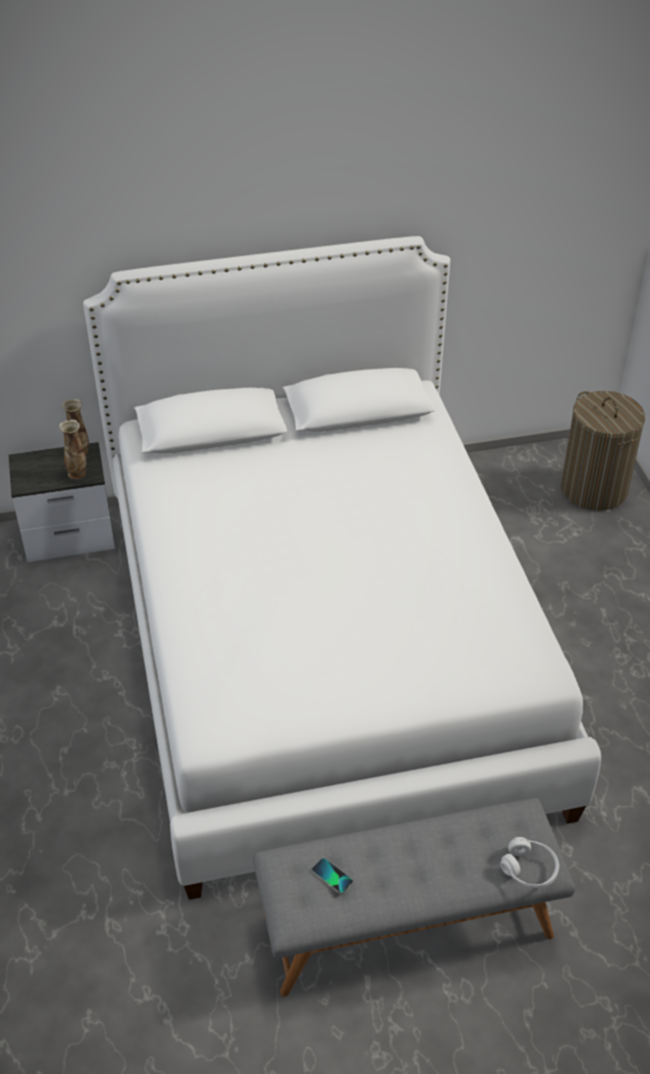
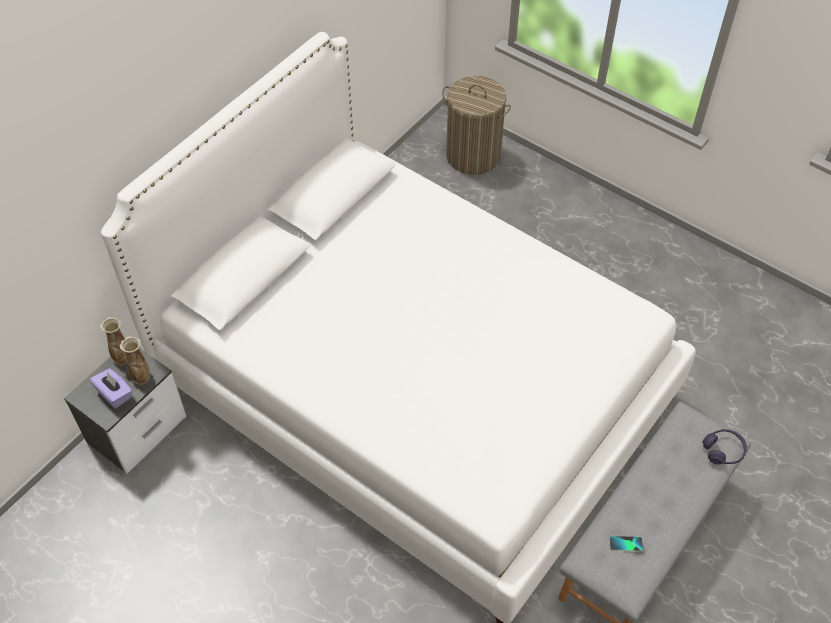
camera: 40 degrees left, 10 degrees up
(45, 473) = (115, 394): none -> purple tissue box
(529, 869) = (723, 450): white headphones -> purple headphones

